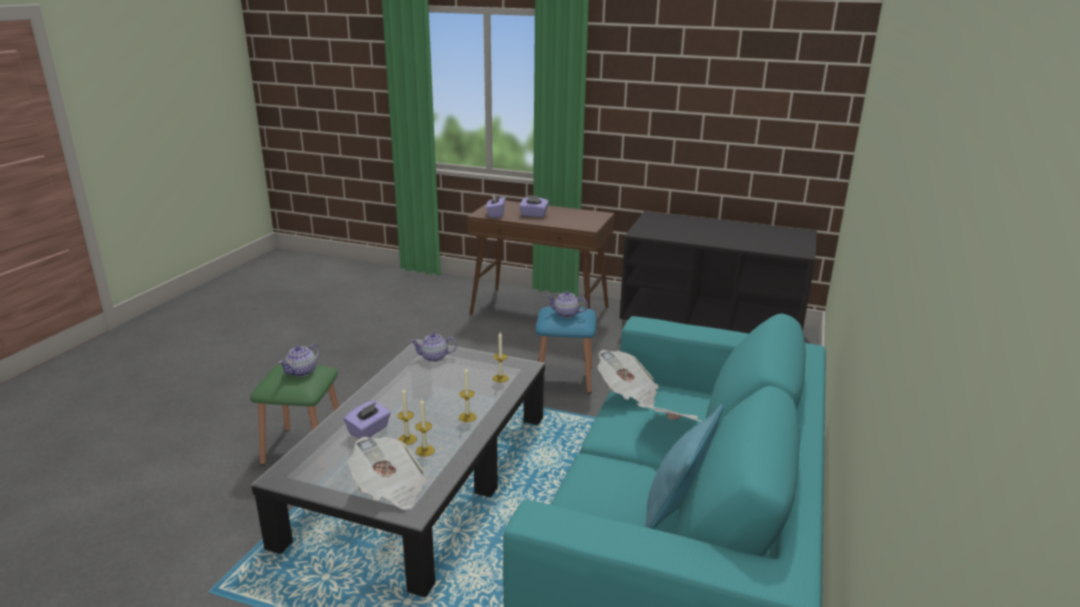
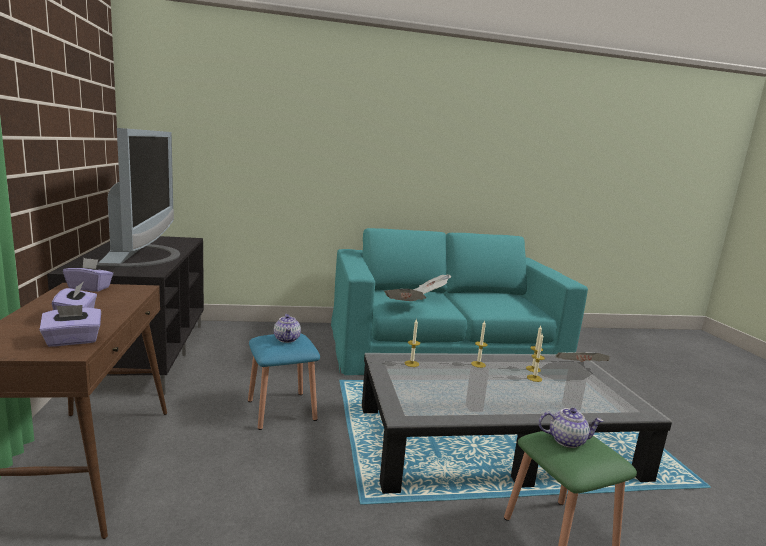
camera: 120 degrees left, 10 degrees down
(369, 430) = (552, 395): purple tissue box -> purple tissue box (90, 288)
(434, 357) = (415, 402): teapot -> none
(676, 513) = (489, 294): turquoise pillow -> none
(708, 233) = (143, 255): none -> television

